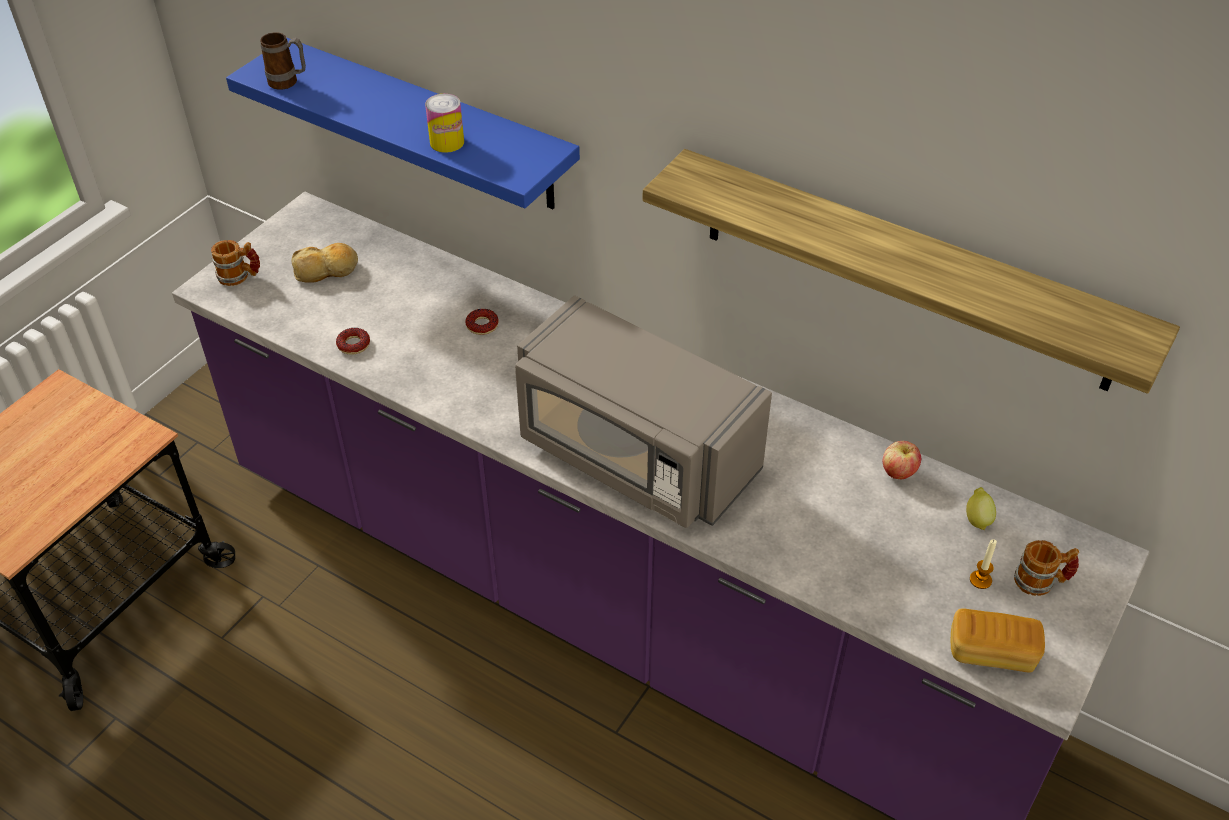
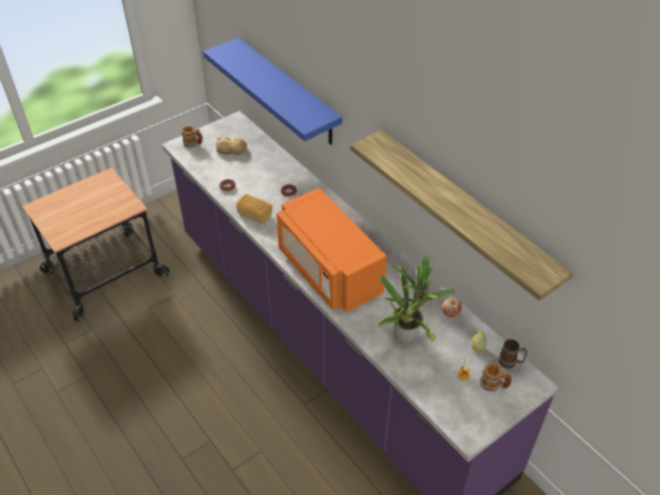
camera: 20 degrees right, 0 degrees up
(288, 83) = (228, 59): mug -> mug (510, 363)
(447, 142) = (283, 102): can -> none
(635, 455) = (328, 271): grey microwave -> orange microwave
(842, 533) = (407, 334): none -> potted plant
(992, 652) = (450, 410): bread -> bread (255, 214)

